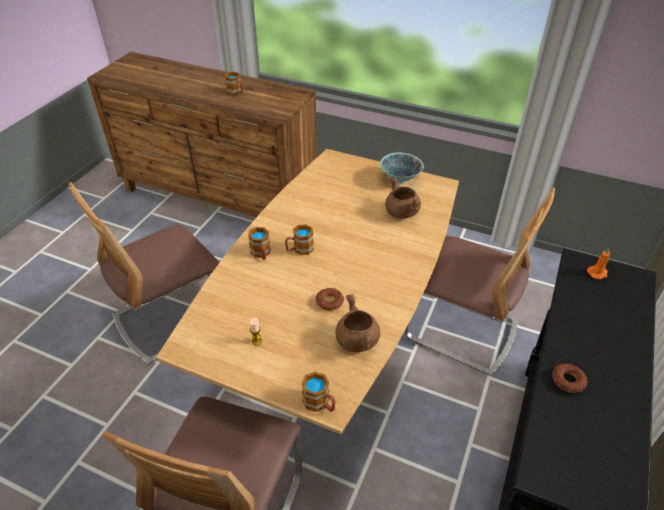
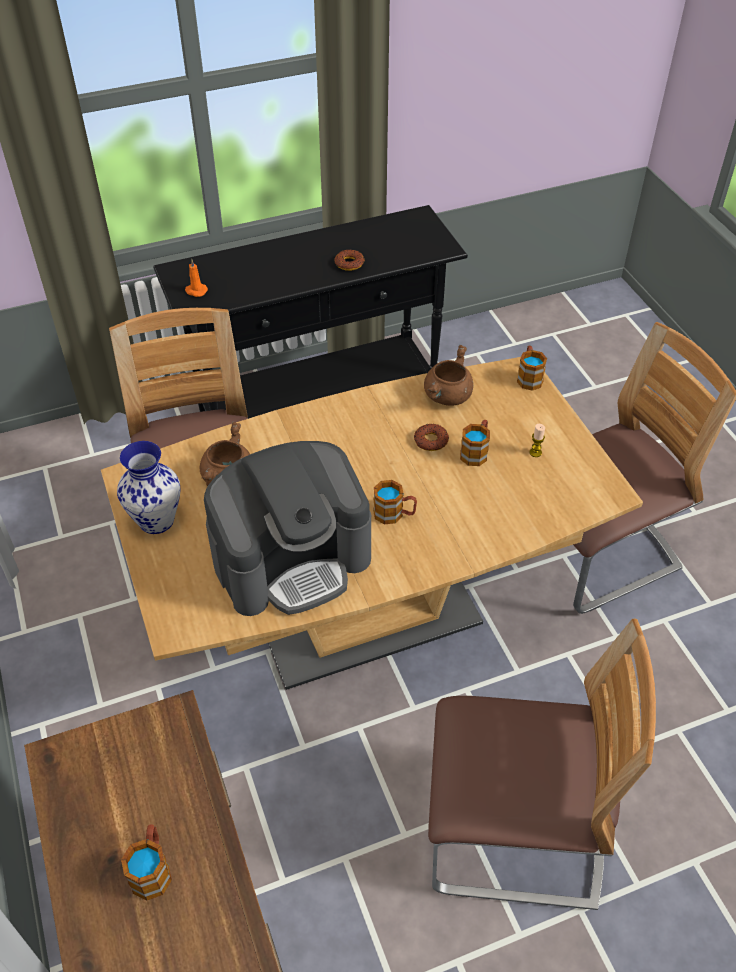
camera: 135 degrees left, 5 degrees up
(261, 254) = (440, 539): mug -> mug (476, 452)
(321, 203) = (292, 559): none -> coffee machine
(400, 179) = (156, 521): bowl -> vase

